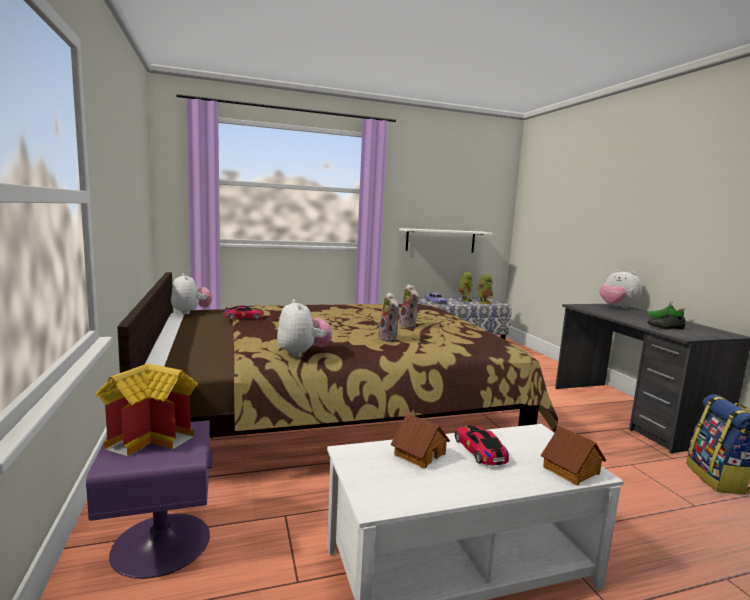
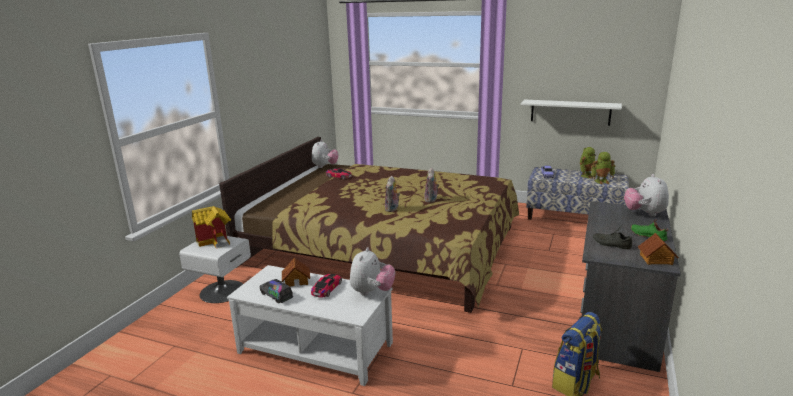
camera: 40 degrees right, 10 degrees up
(159, 543) = (222, 291): purple nightstand -> white nightstand
(303, 353) = (321, 210): plush toy -> plush toy (372, 292)
(438, 486) = (276, 296): none -> toy truck
(572, 470) = (348, 312): toy house -> toy house (656, 259)

